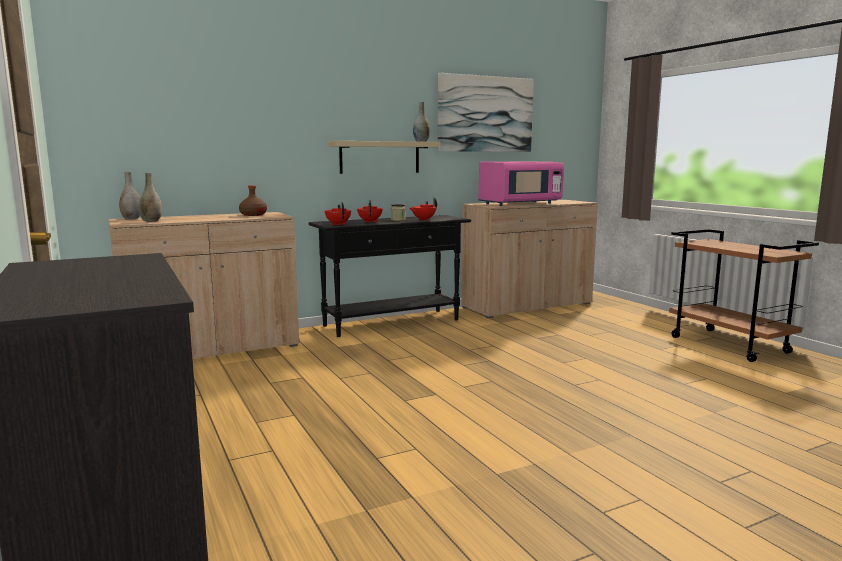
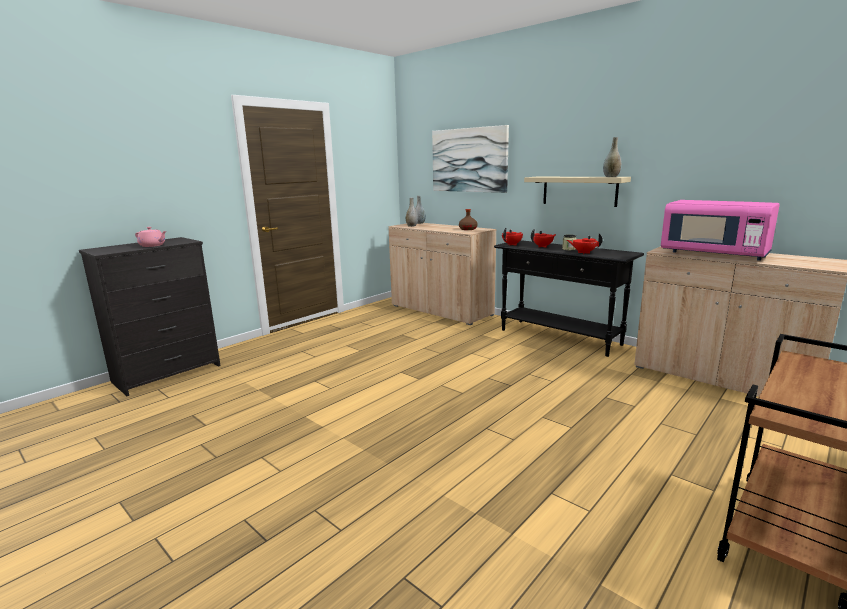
camera: 70 degrees right, 5 degrees up
(131, 272) = (153, 245): none -> pink teapot
(485, 114) = (712, 143): picture -> picture (469, 160)

